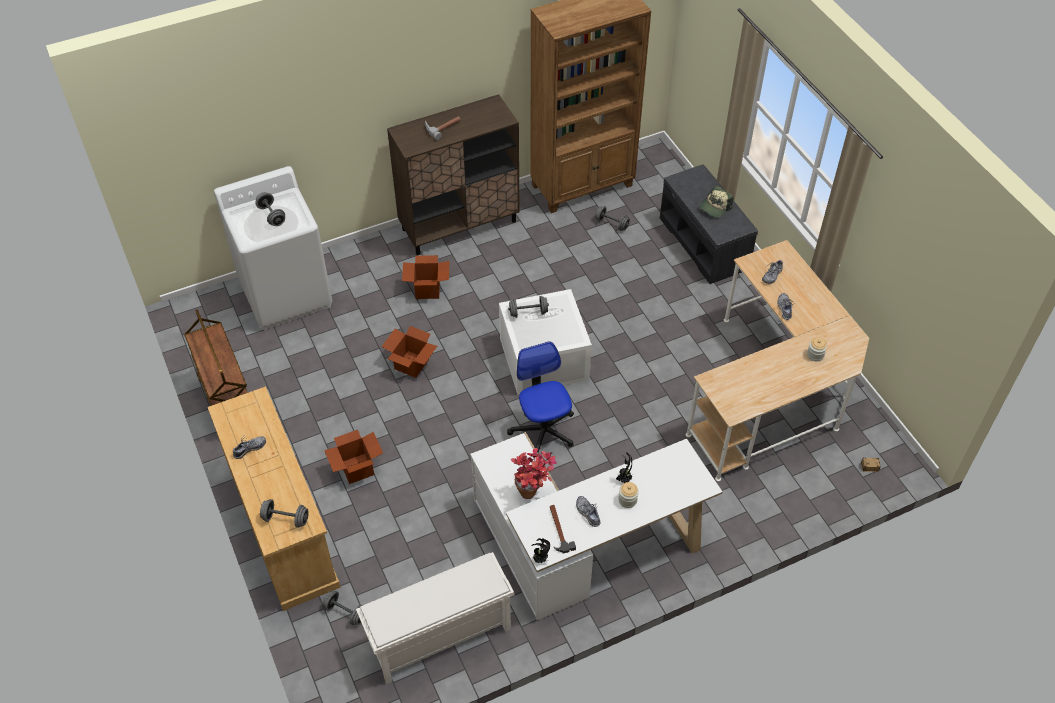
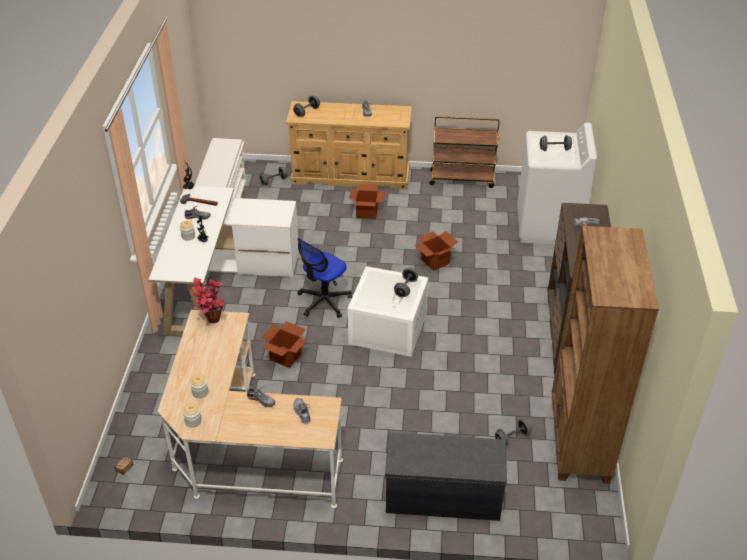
camera: 120 degrees right, 10 degrees down
(427, 289) = (505, 294): cardboard box -> cardboard box (285, 357)
(533, 491) = (242, 215): potted plant -> potted plant (211, 322)
(543, 430) = (324, 301): office chair -> office chair turned 120 degrees clockwise
(715, 207) = (438, 456): cap -> none
(846, 341) = (193, 421): none -> jar

